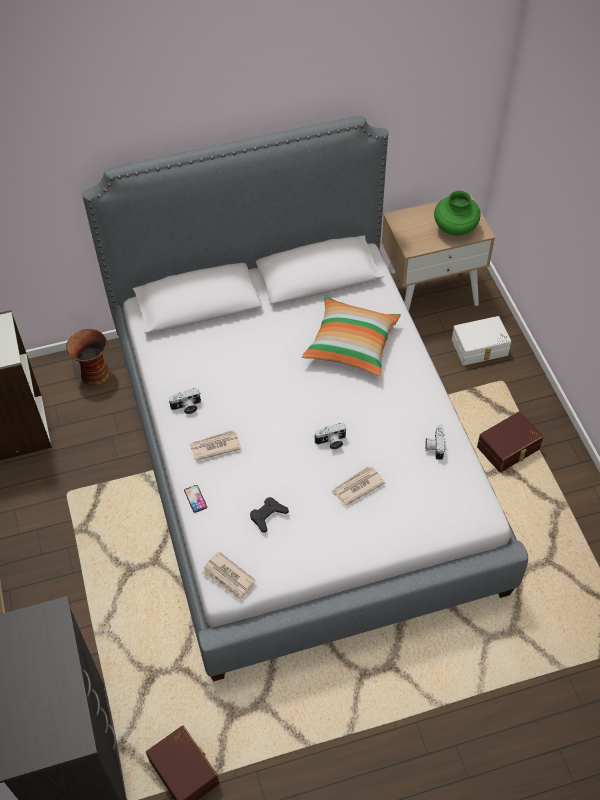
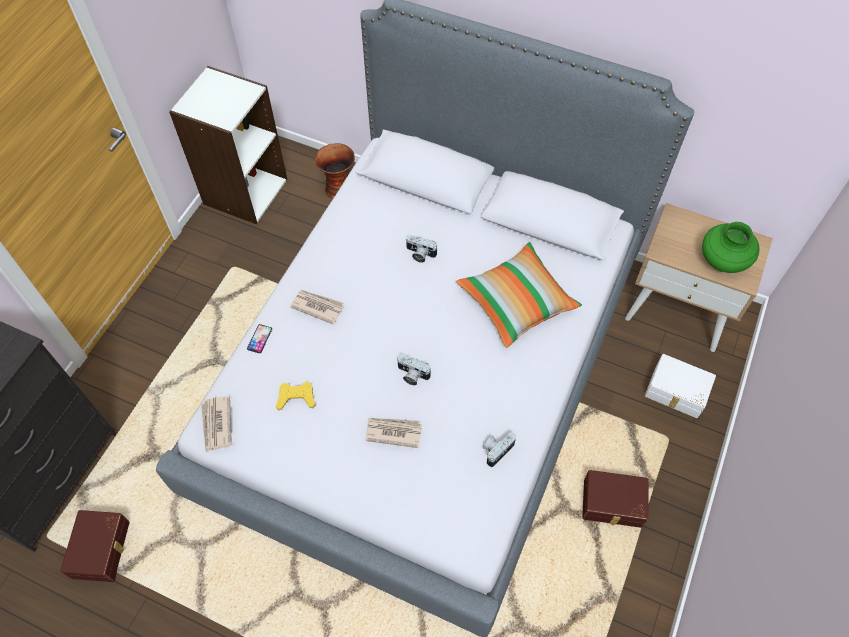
camera: 40 degrees right, 5 degrees up
(186, 407) = (329, 257): camera -> camera (420, 254)
(268, 515) = (296, 398): black game controller -> yellow game controller

